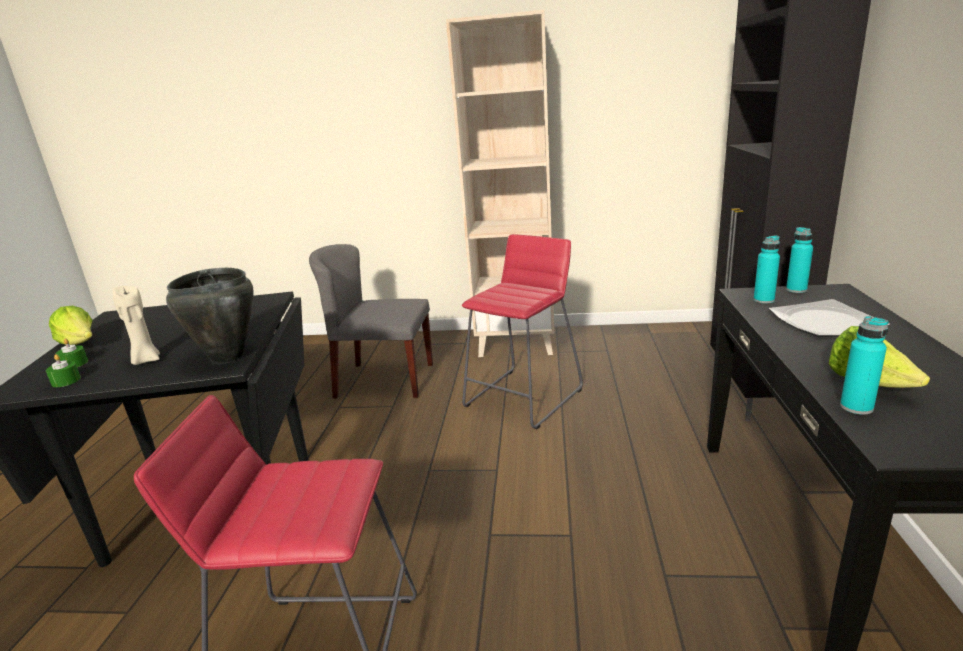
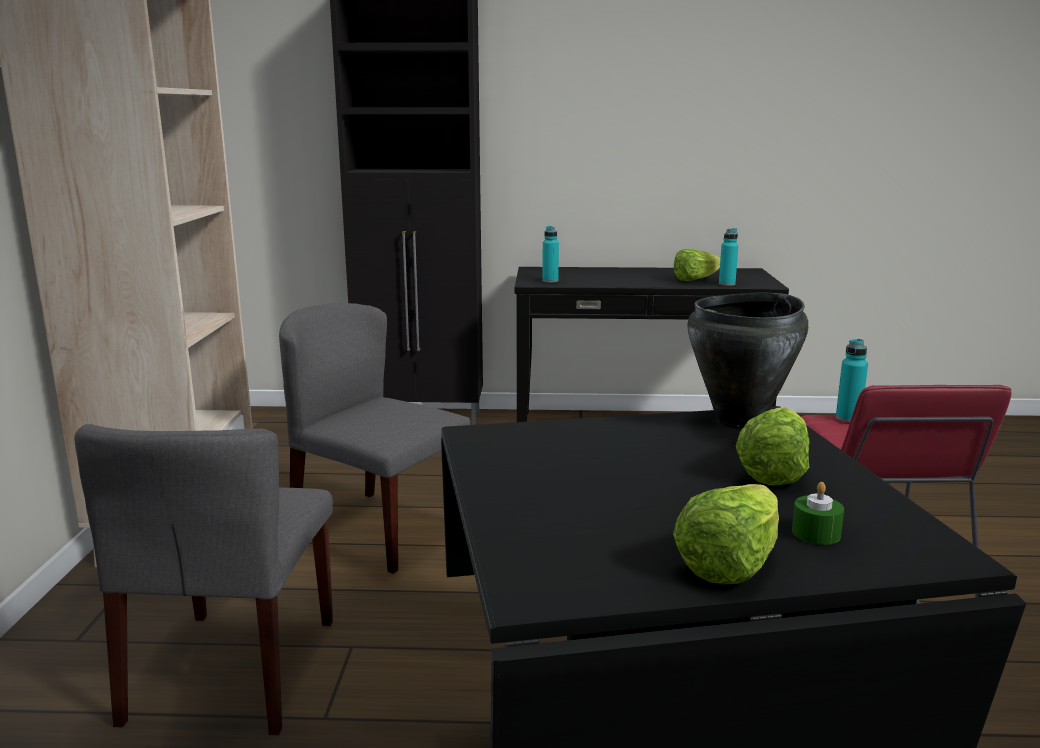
camera: 95 degrees left, 5 degrees down
(66, 381) = (876, 515): green candle -> none
(146, 360) = (772, 472): beige candle -> lettuce
(523, 397) = (378, 530): red stool -> grey chair
(796, 290) = (529, 274): turquoise bottle -> turquoise bottle (848, 418)
(823, 322) = (600, 276): plate -> none

